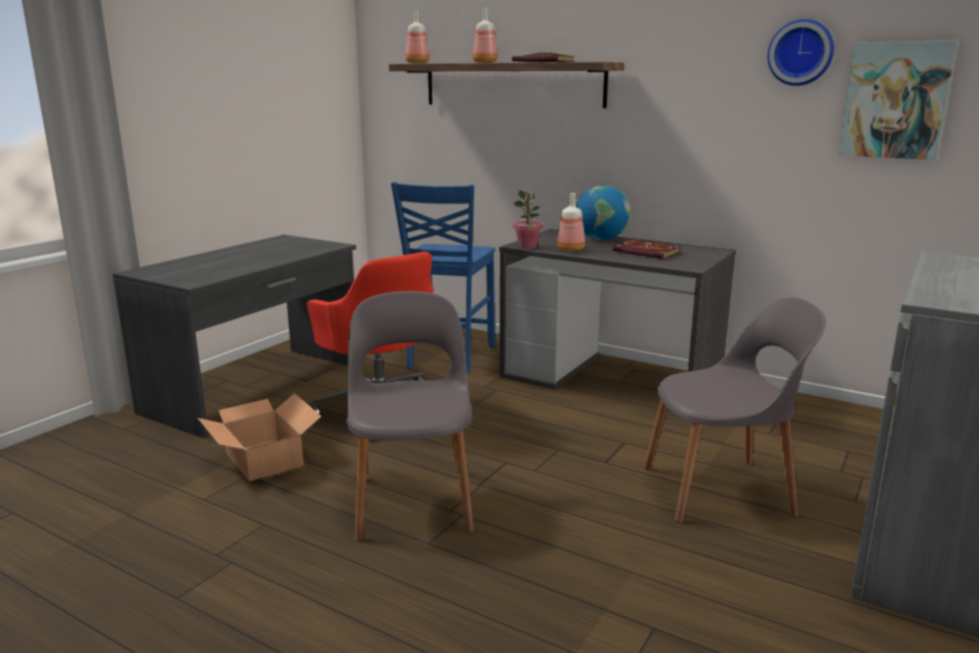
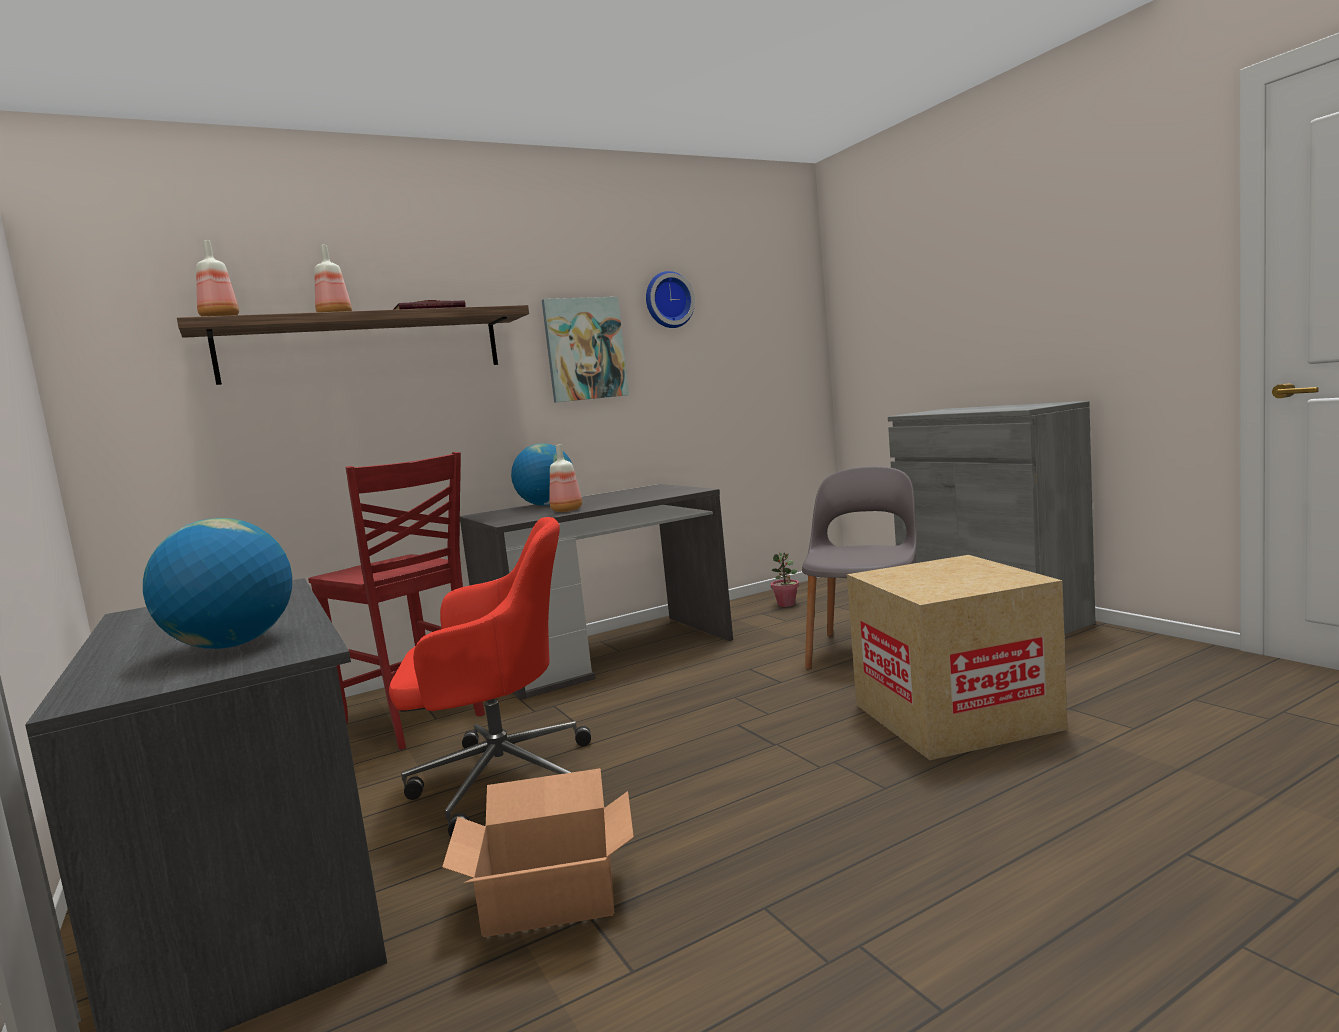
camera: 60 degrees left, 10 degrees down
(209, 269) = (231, 645): none -> globe
(413, 500) = (779, 786): grey chair -> none
(448, 357) = (414, 720): blue chair -> red chair
(527, 247) = (522, 520): potted plant -> potted plant (786, 604)
(586, 559) = (954, 716): none -> cardboard box
(648, 252) = (625, 496): book -> none
(895, 100) = (738, 336): picture -> picture (585, 349)

